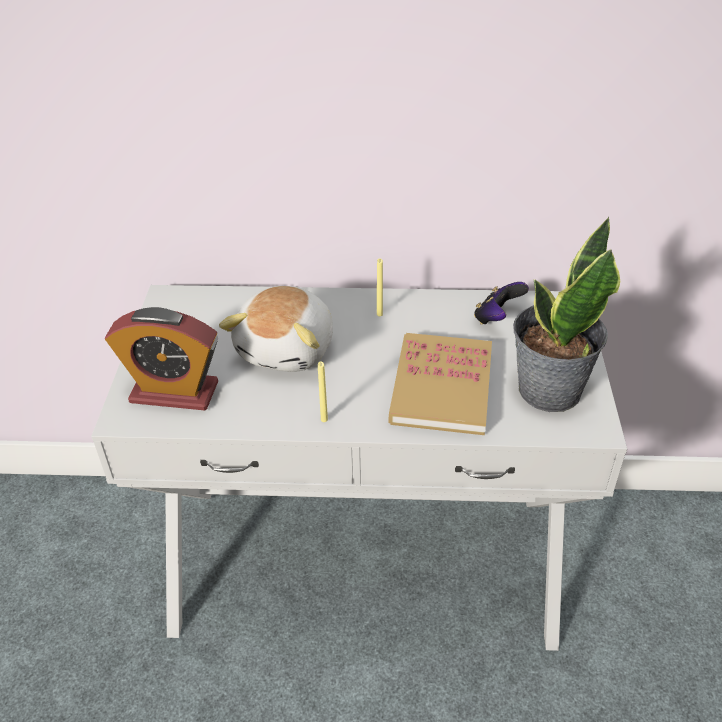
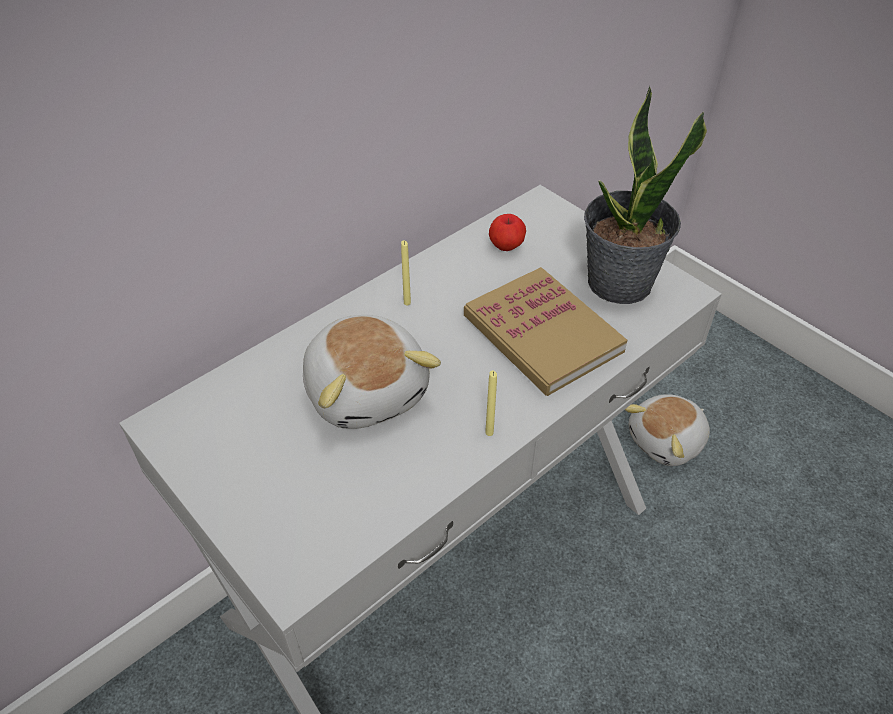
camera: 45 degrees left, 5 degrees up
(174, 392) = (312, 515): alarm clock -> none
(497, 318) = (506, 246): game controller -> apple
(638, 618) = (667, 441): none -> plush toy

